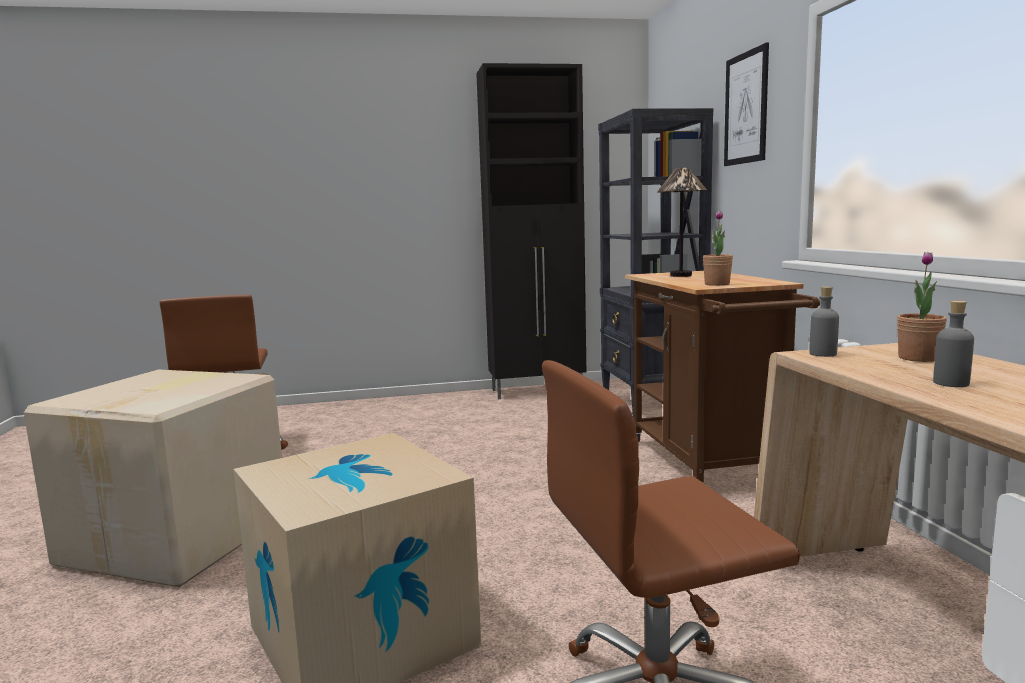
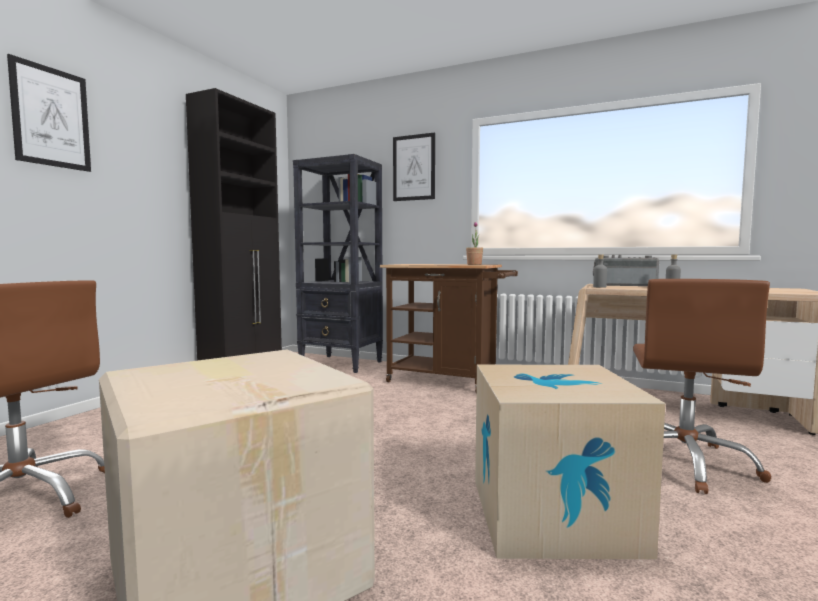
camera: 55 degrees left, 5 degrees down
(342, 138) = (51, 117): none -> picture
(680, 275) = (419, 264): table lamp -> none
(918, 358) = (624, 285): potted plant -> radio

